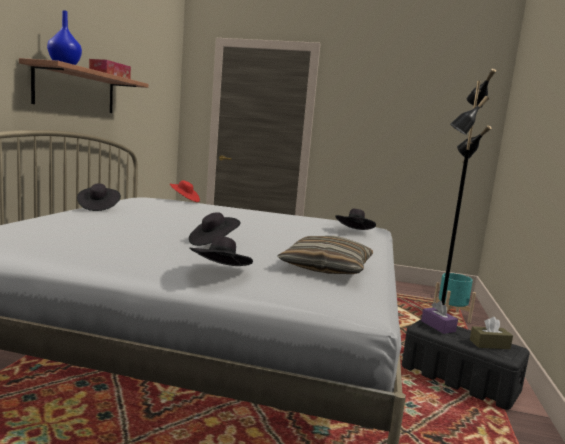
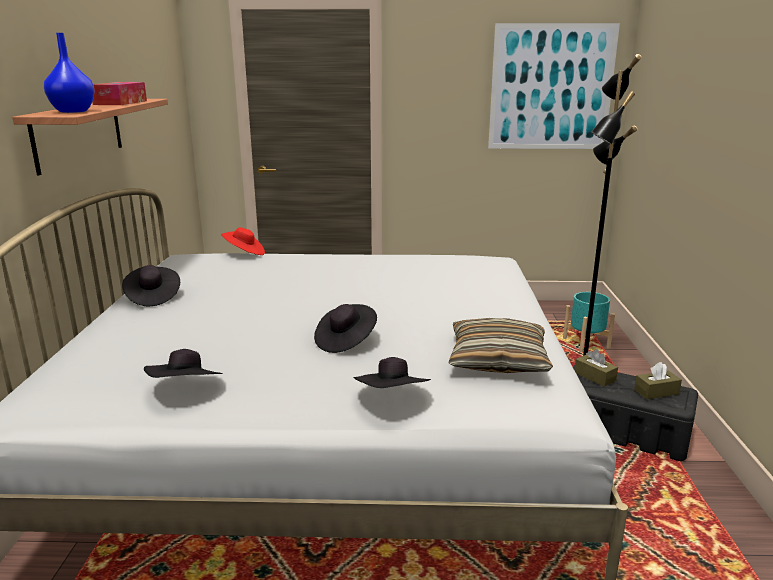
camera: 10 degrees left, 10 degrees up
(354, 232) = (487, 280): black hat -> black hat (186, 389)
(438, 326) = (594, 377): purple tissue box -> brown tissue box
(442, 116) = (551, 88): none -> picture

